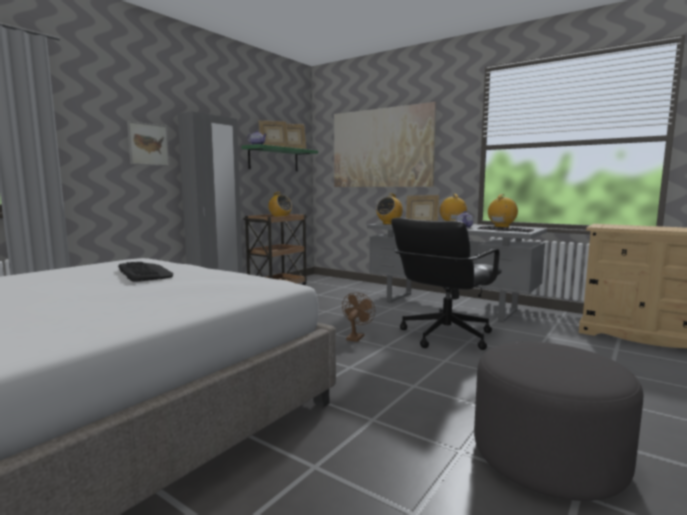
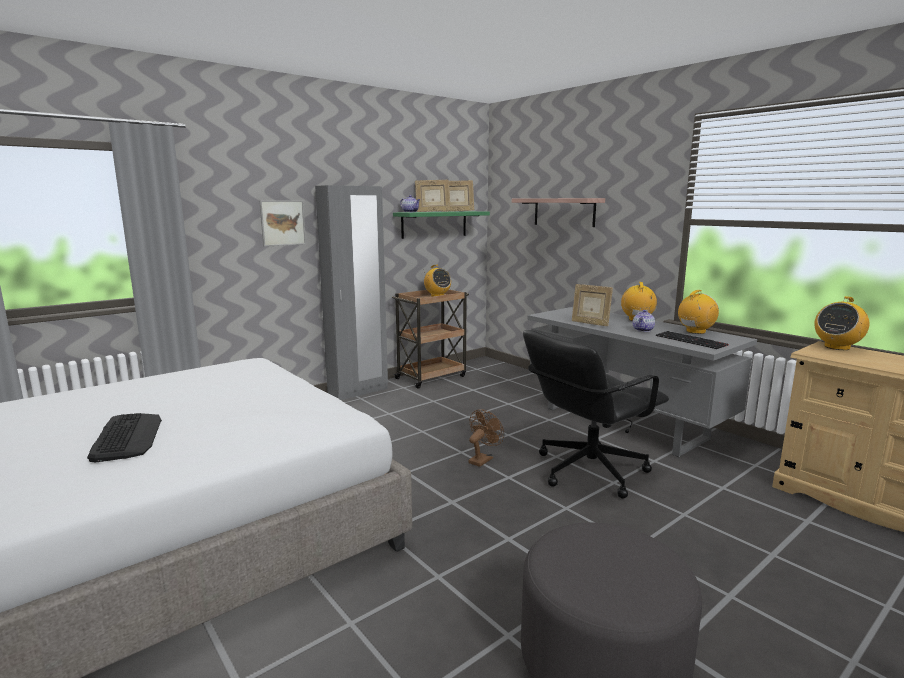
camera: 15 degrees right, 5 degrees up
(144, 272) = (239, 389): keyboard -> keyboard (127, 437)
(381, 148) = (564, 212): picture -> shelf
(389, 224) = (556, 315): radio -> radio (837, 347)

